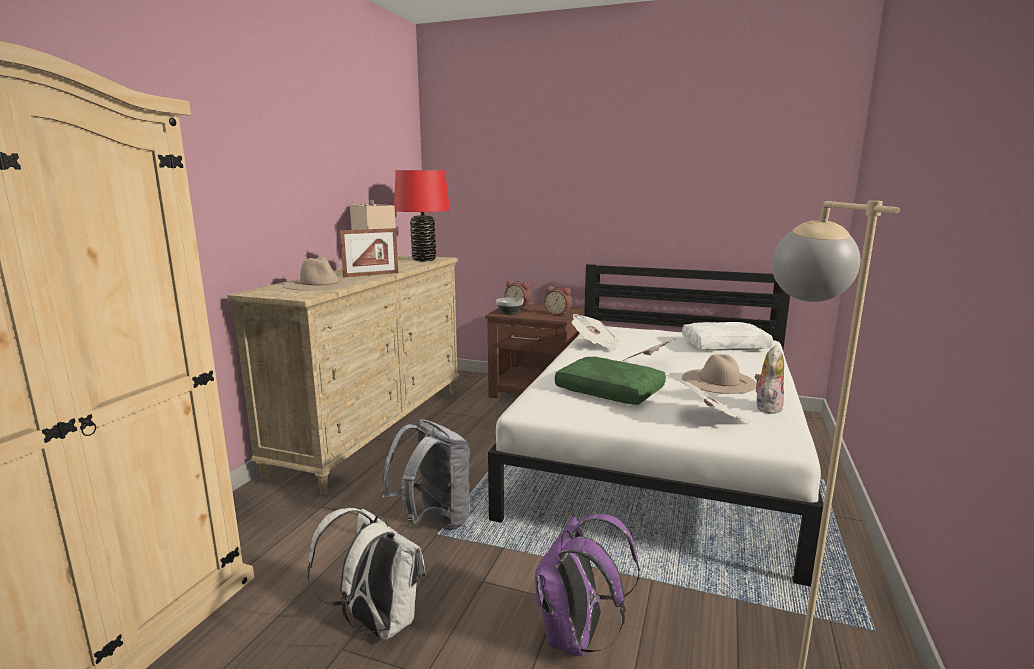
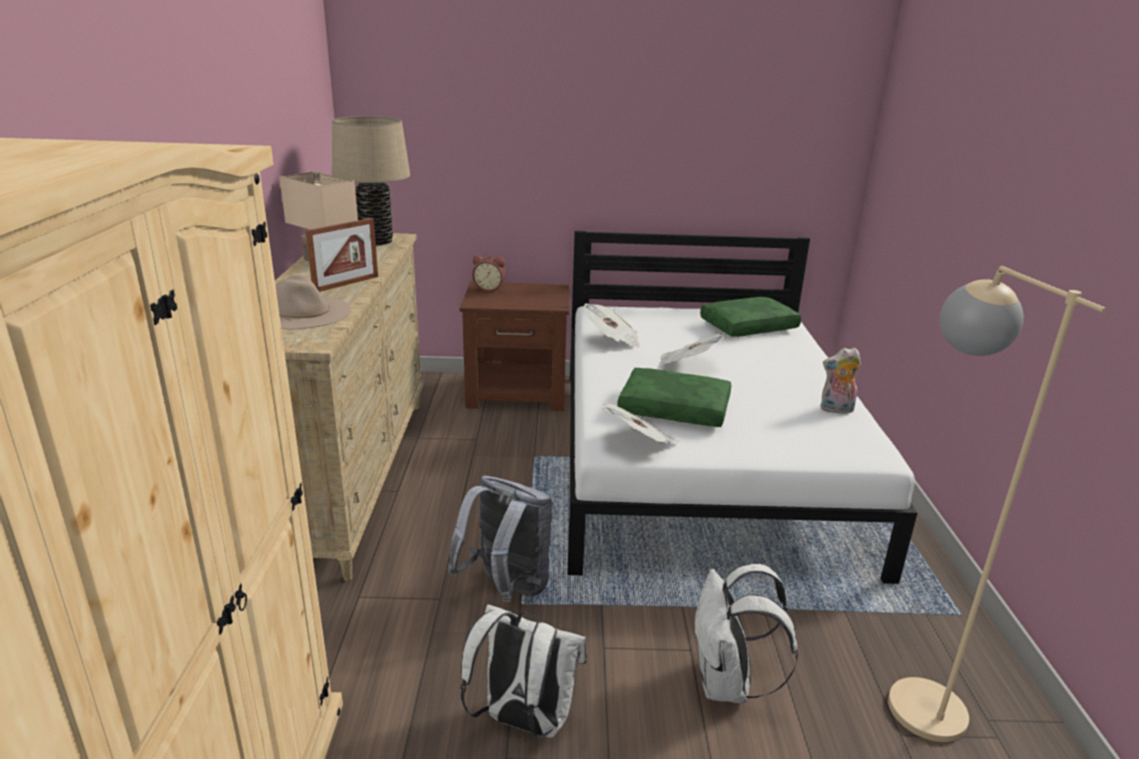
camera: 20 degrees left, 10 degrees up
(424, 259) = (376, 242): red table lamp -> beige table lamp
(509, 312) = (487, 300): bowl -> none
(558, 313) = (548, 297): alarm clock -> none
(577, 637) = (727, 684): purple backpack -> white backpack
(711, 418) = (796, 433): newspaper -> newspaper (639, 443)
(718, 381) = (773, 380): beige hat -> none
(724, 345) = (748, 326): white pillow -> green pillow
(766, 407) = (836, 410): plush toy -> plush toy turned 105 degrees counterclockwise

